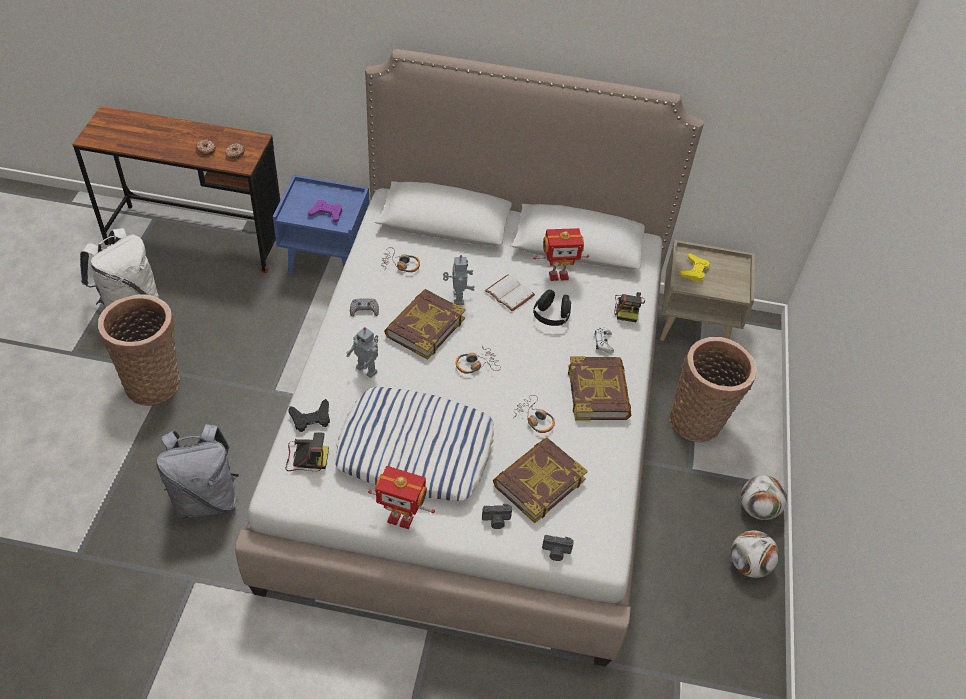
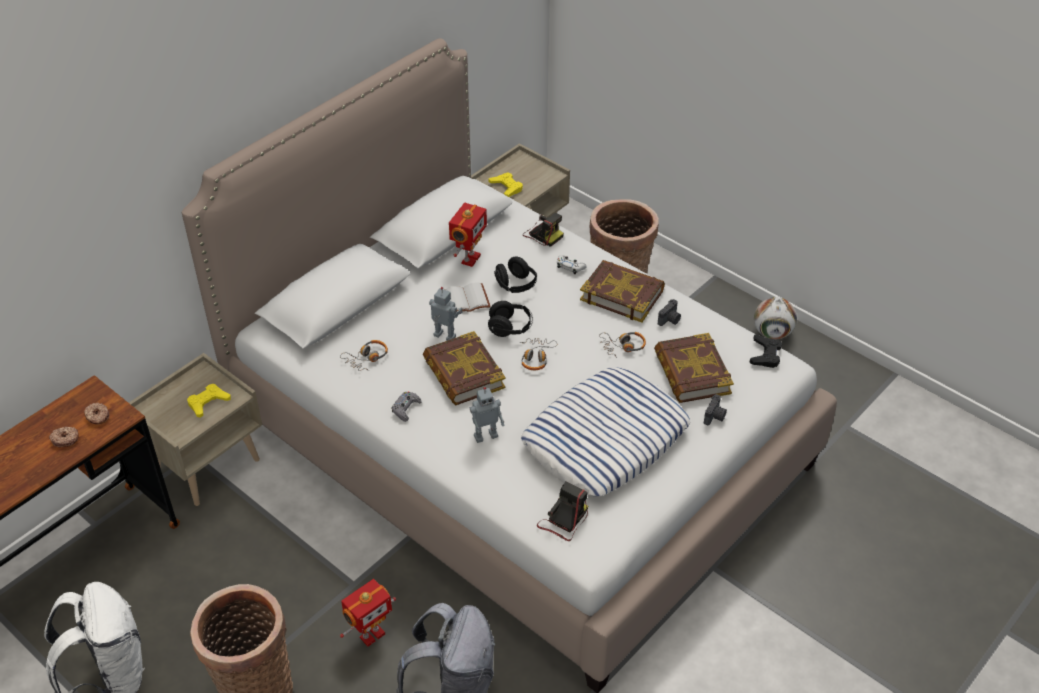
camera: 55 degrees left, 5 degrees down
(311, 418) = (517, 500): black game controller -> black game controller (765, 355)
(326, 213) = (208, 403): purple game controller -> yellow game controller
(327, 260) = (207, 464): blue nightstand -> beige nightstand
(401, 518) = (673, 479): toy robot -> toy robot (371, 634)
(498, 334) = (510, 328): none -> black headphones
(556, 552) = (767, 394): camera -> camera (670, 320)
(757, 509) = (725, 301): football -> none

